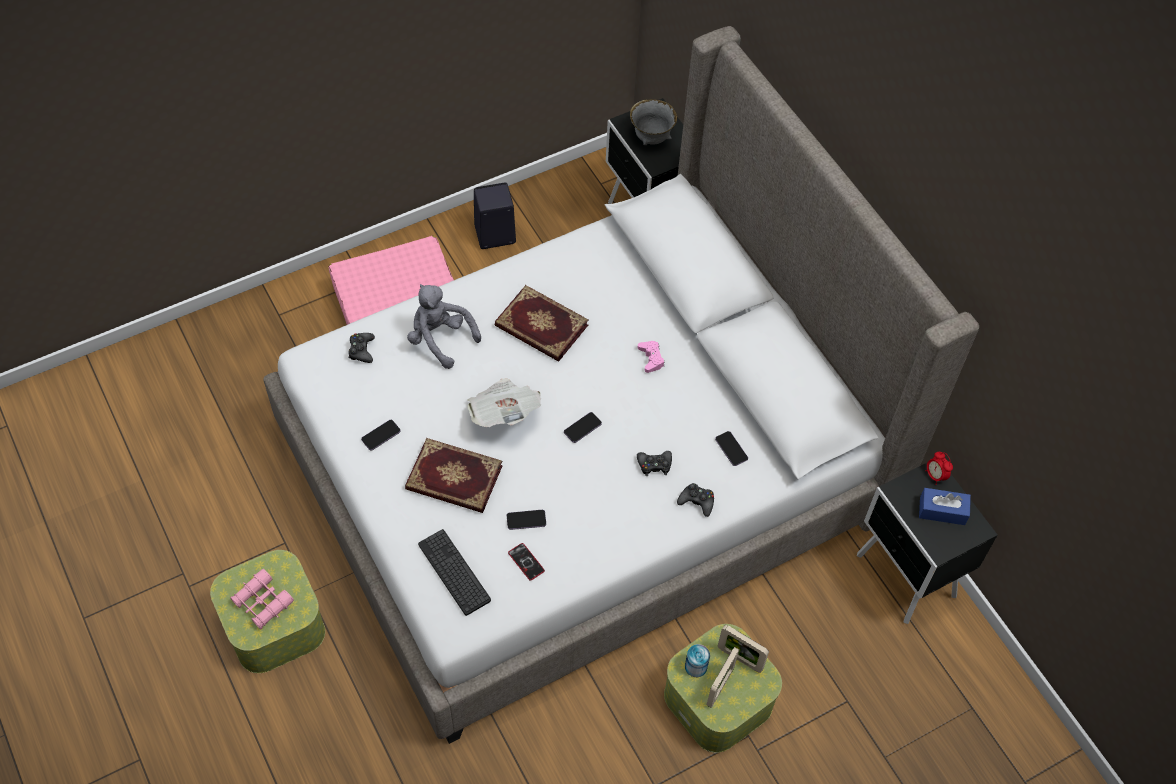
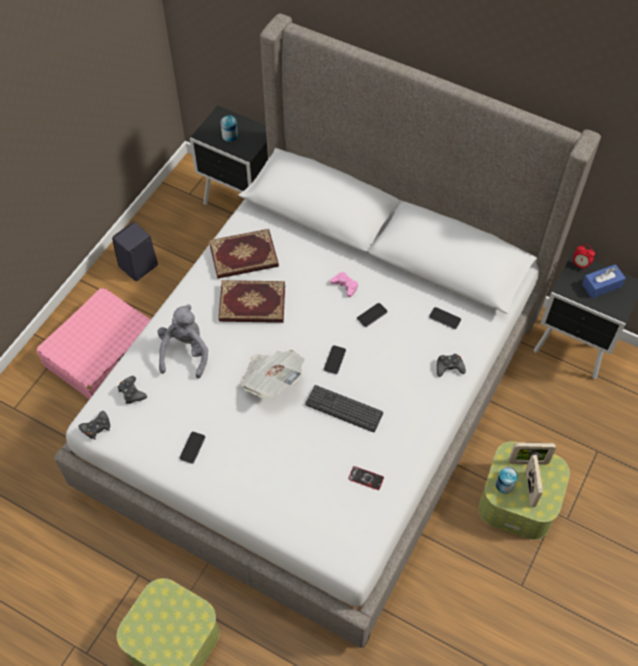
camera: 30 degrees left, 0 degrees up
(263, 602) = (167, 629): pink binoculars -> none
(440, 339) = (185, 352): grey plush toy -> grey plush toy turned 90 degrees clockwise
(453, 479) = (270, 449): book -> book (244, 257)
(454, 572) = (321, 517): keyboard -> keyboard (344, 409)
(526, 520) = (344, 448): phone -> phone (372, 315)
(651, 138) = (230, 135): grey bowl -> can
(654, 465) = (402, 358): black game controller -> black game controller (96, 427)

